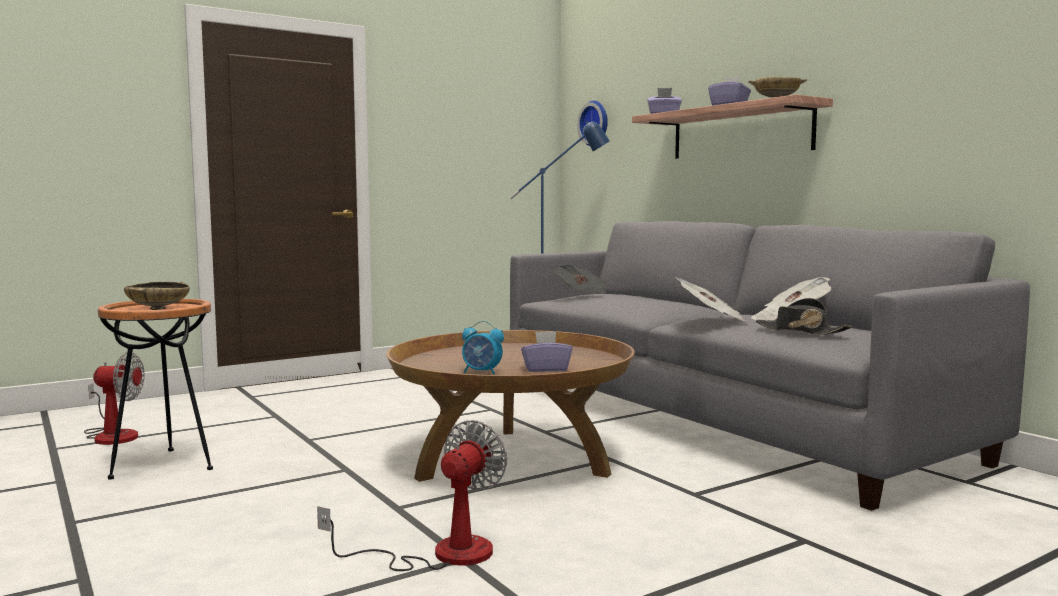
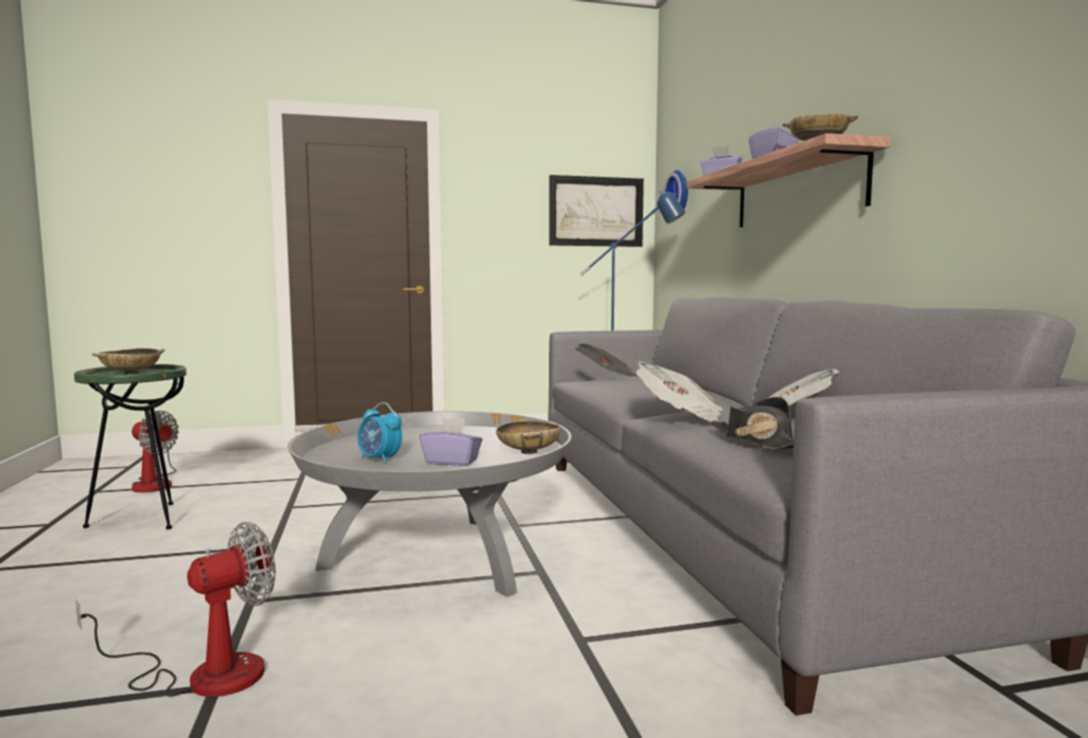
camera: 20 degrees right, 0 degrees up
(164, 465) = (143, 519): orange side table -> green side table
(510, 136) = (596, 212): none -> picture
(511, 460) = (436, 557): brown coffee table -> grey coffee table
(592, 358) = (528, 452): none -> beige bowl

